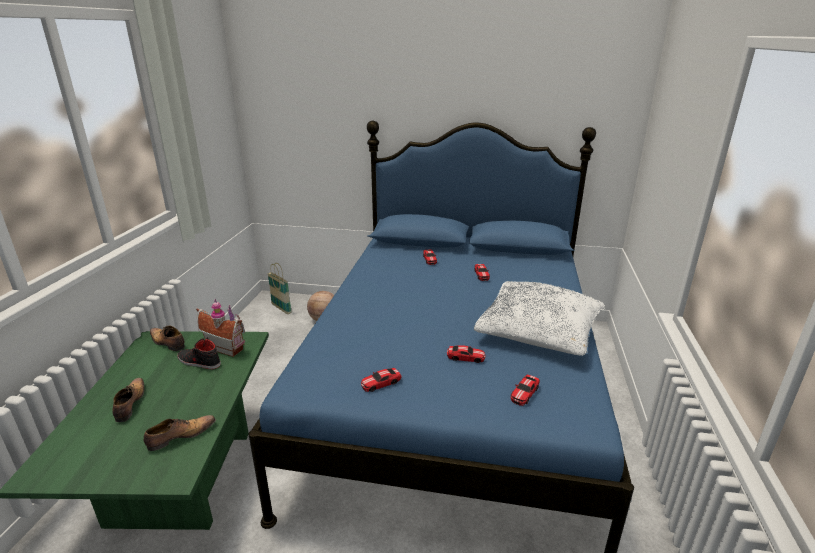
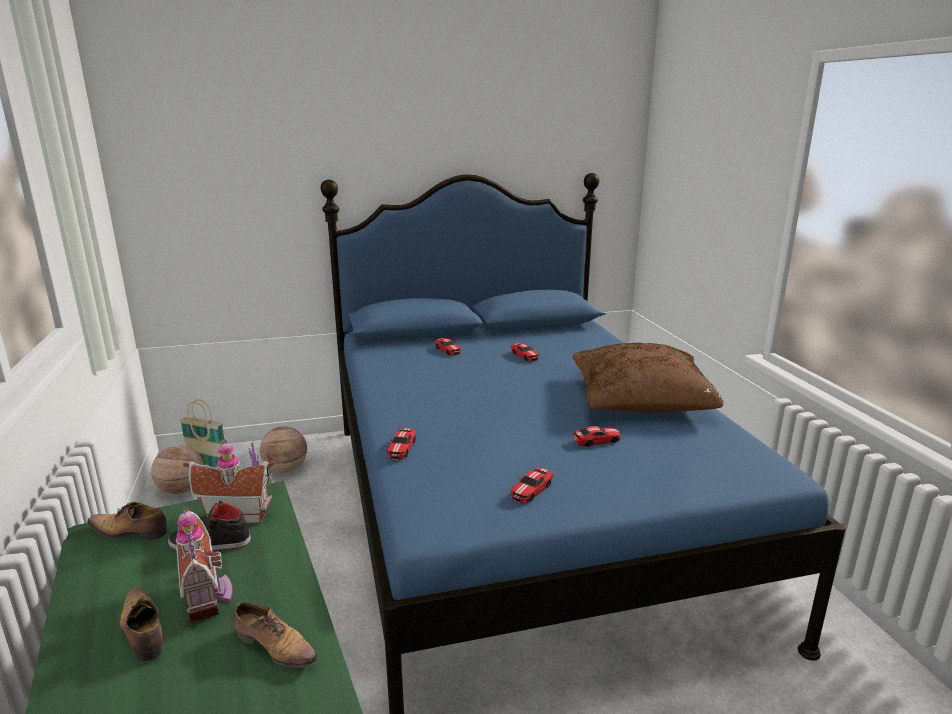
camera: 25 degrees left, 5 degrees down
(173, 394) = (208, 596): none -> toy house
(180, 436) = (275, 646): shoe -> shoe turned 90 degrees clockwise
(258, 319) = (181, 490): none -> basketball
(525, 393) = (693, 460): toy car -> toy car (402, 448)
(539, 330) = (642, 398): white pillow -> brown pillow

